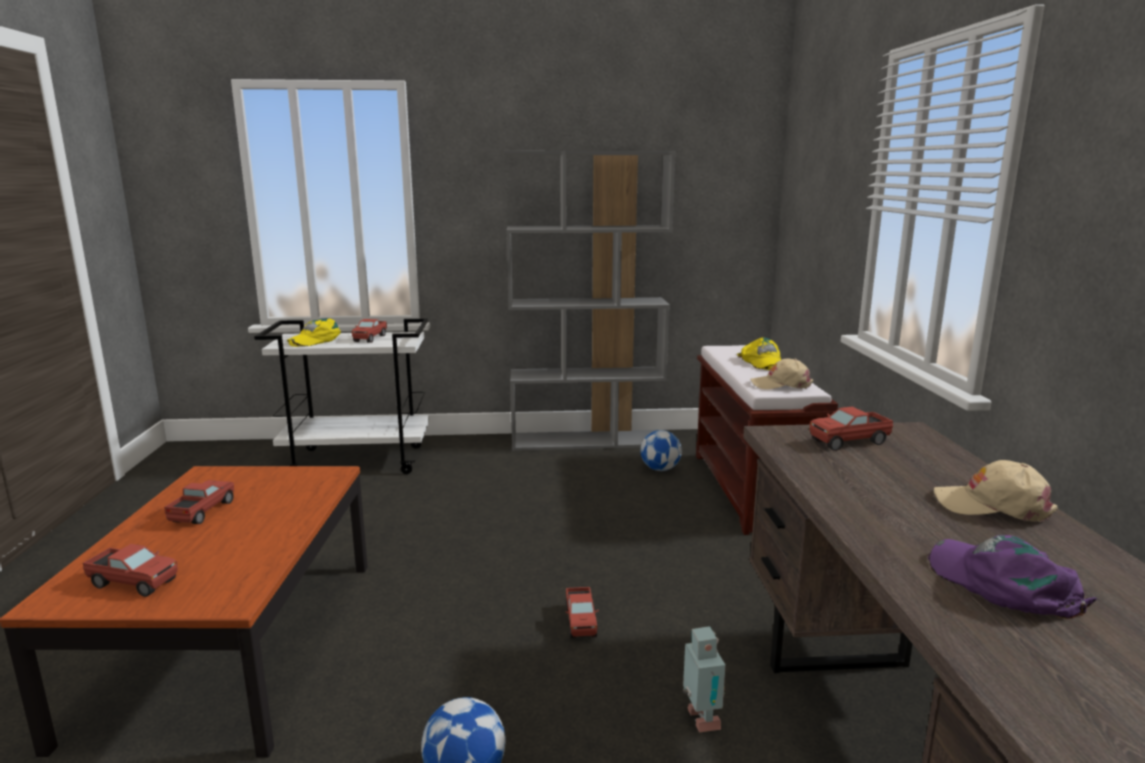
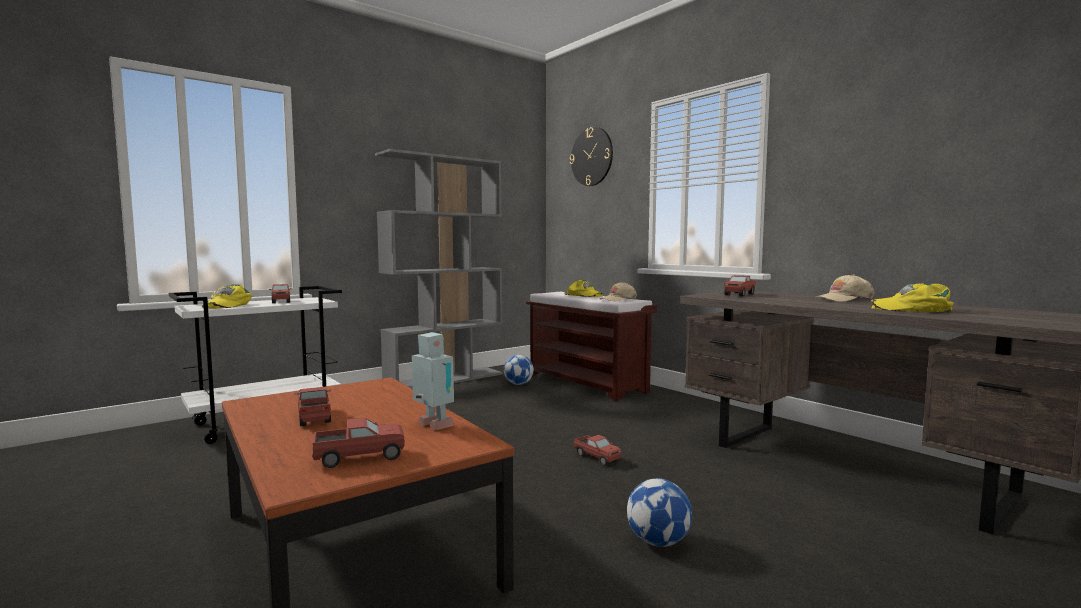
camera: 35 degrees left, 10 degrees down
(700, 721) = (728, 475): toy robot -> toy robot (434, 426)
(824, 136) = (592, 156): none -> wall clock
(1003, 585) = (912, 309): purple cap -> yellow cap

